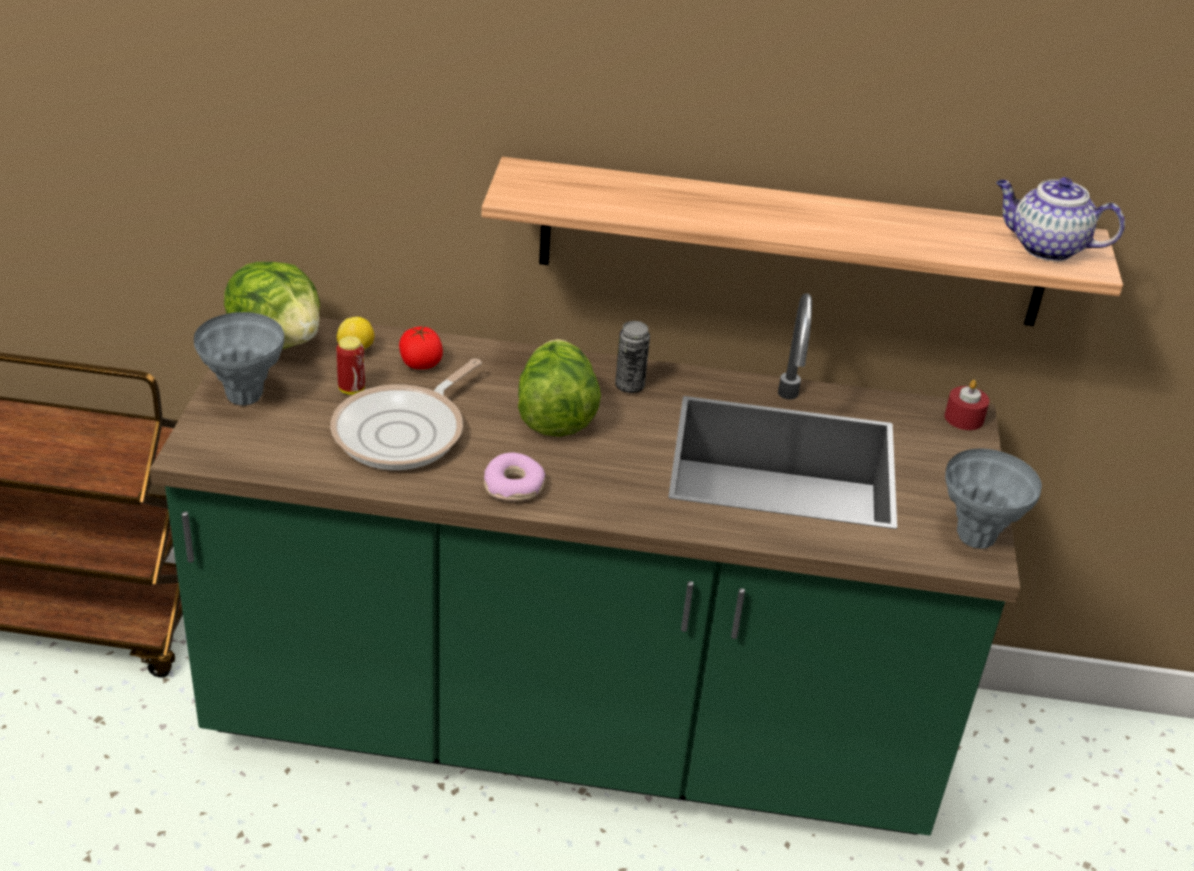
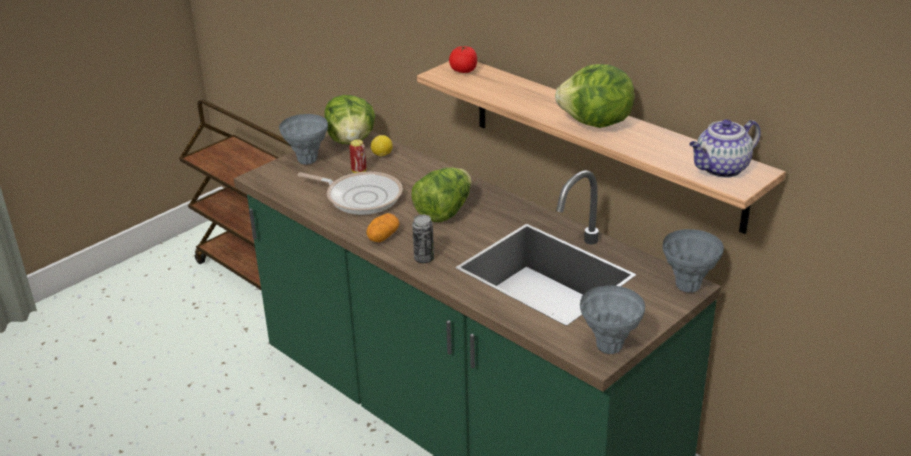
camera: 40 degrees right, 5 degrees down
(404, 432) = (360, 197): frying pan -> frying pan turned 135 degrees counterclockwise
(420, 364) = (406, 169): tomato -> tomato (463, 71)
(514, 486) = (383, 236): donut -> potato
(629, 386) = (502, 210): can -> can (424, 259)
(827, 222) = (596, 124): none -> lettuce
(964, 418) = (688, 286): red candle -> grey vase
(1045, 248) = (721, 169): teapot -> teapot turned 90 degrees counterclockwise

